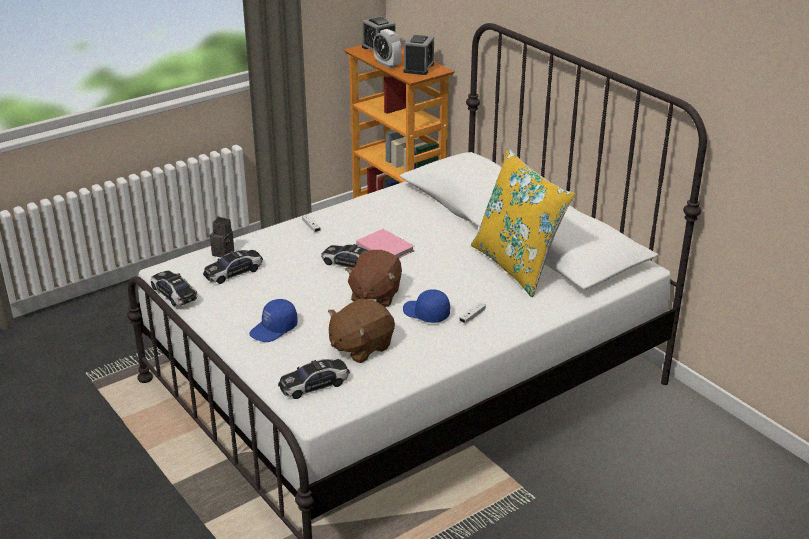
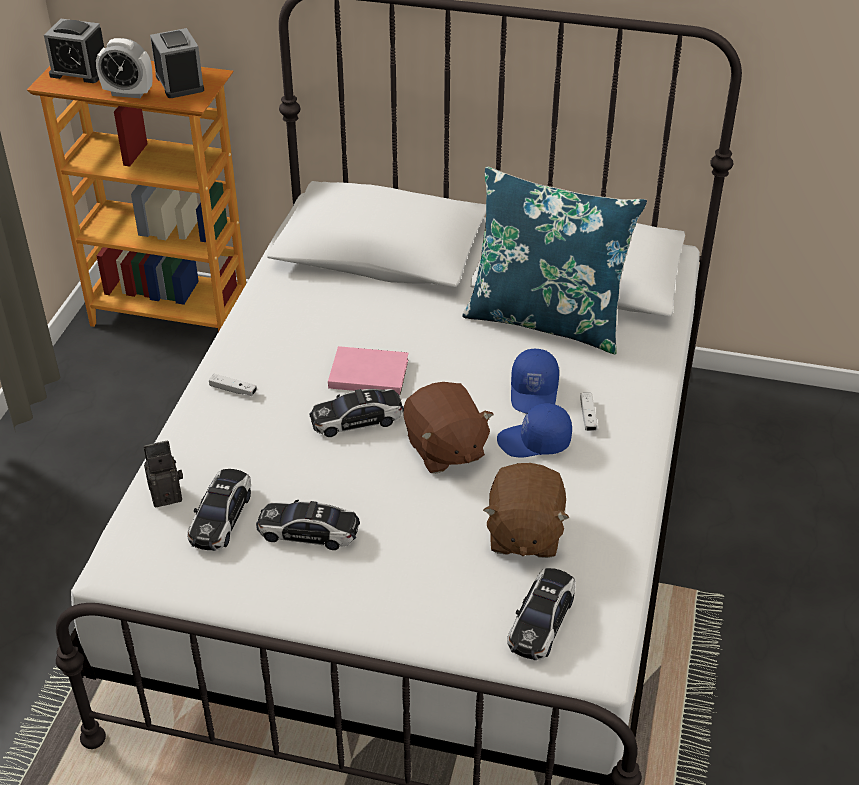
camera: 40 degrees left, 10 degrees up
(174, 294) = (187, 600): toy car -> toy car (308, 532)
(274, 329) = (390, 573): blue cap -> blue cap (535, 392)
(517, 266) = (546, 319): yellow pillow -> blue pillow

